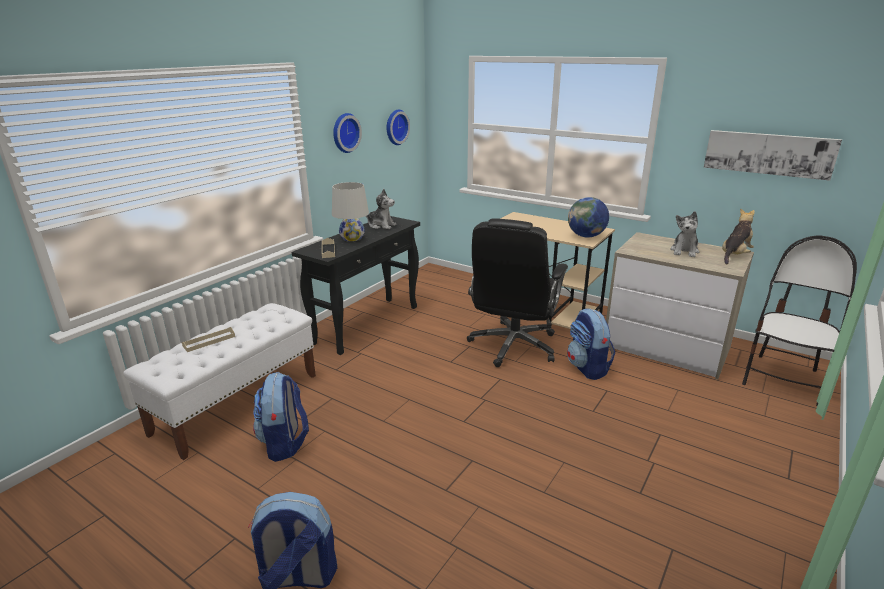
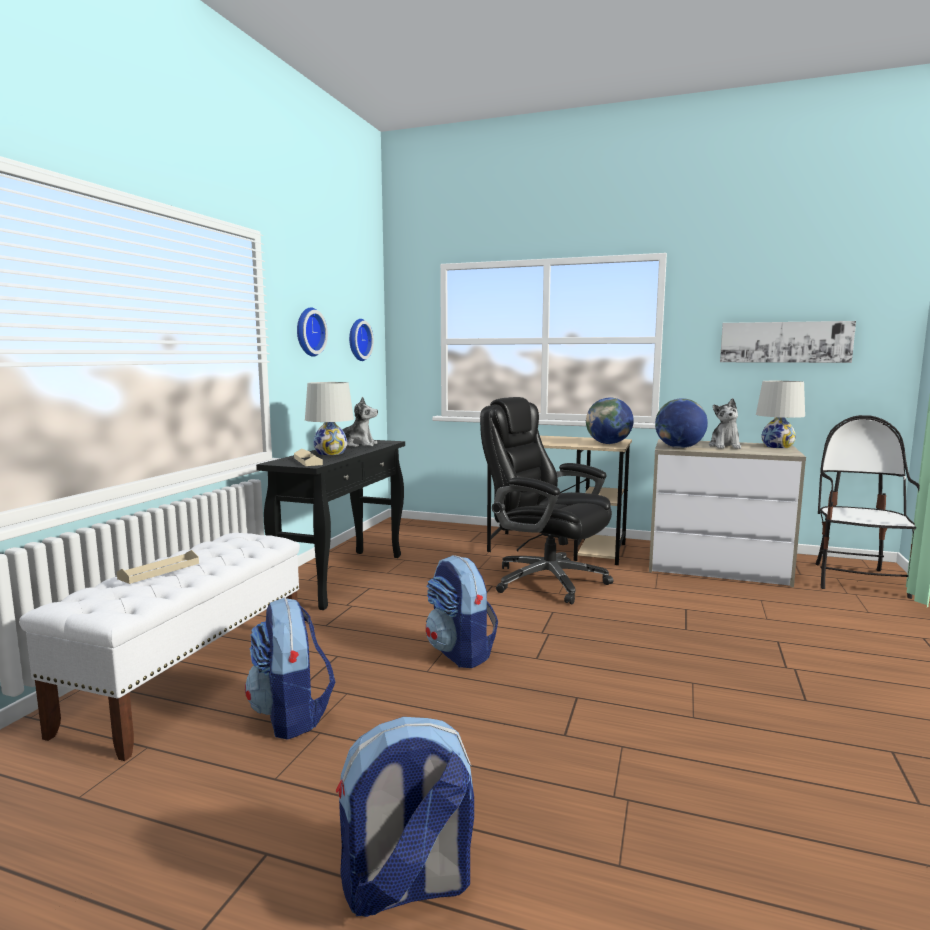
camera: 15 degrees left, 15 degrees down
(513, 346) = (546, 580): black office chair -> black office chair turned 120 degrees clockwise
(588, 368) = (648, 591): backpack -> backpack (460, 653)
(639, 250) = (679, 447): none -> globe
(734, 255) = (777, 446): plush toy -> white table lamp

